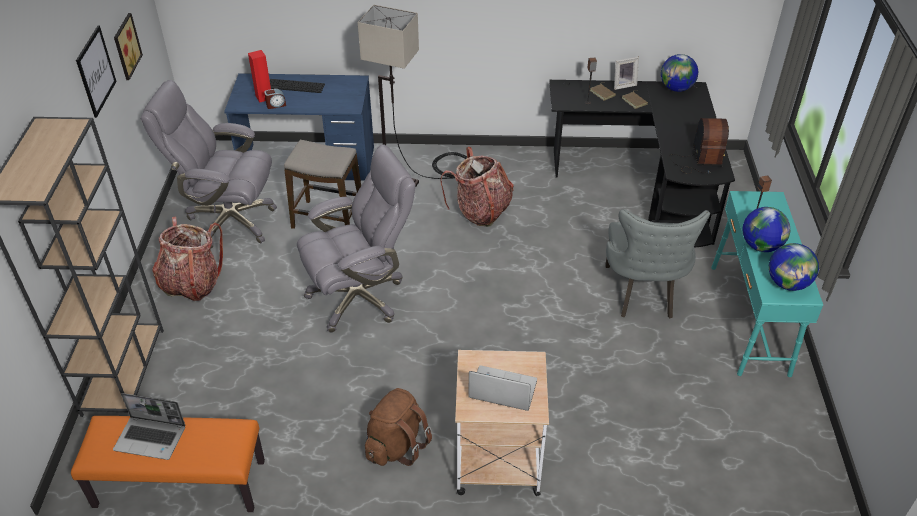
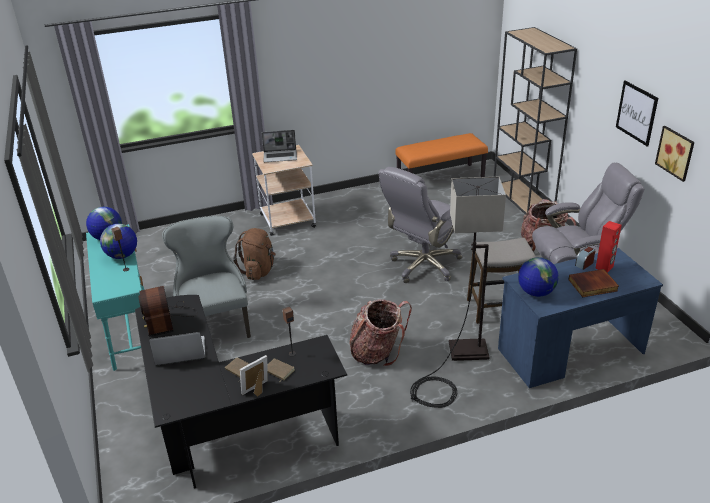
camera: 160 degrees right, 10 degrees down
(151, 438) = (448, 143): laptop -> laptop (179, 352)
(295, 86) = (593, 286): keyboard -> book
(396, 445) = (346, 213): brown backpack -> brown backpack (259, 271)
(676, 88) = (192, 403): globe -> globe (536, 292)

